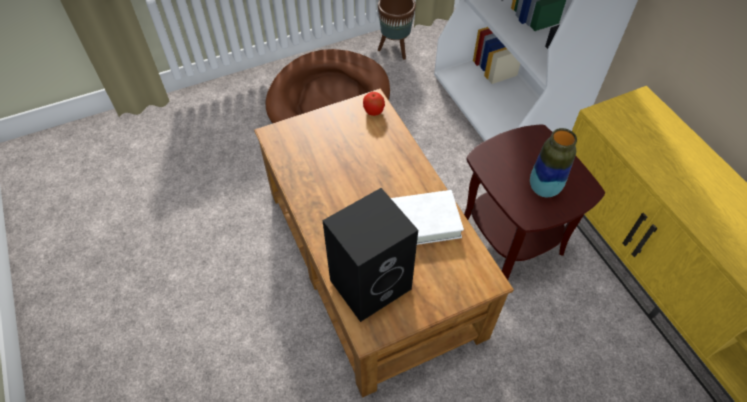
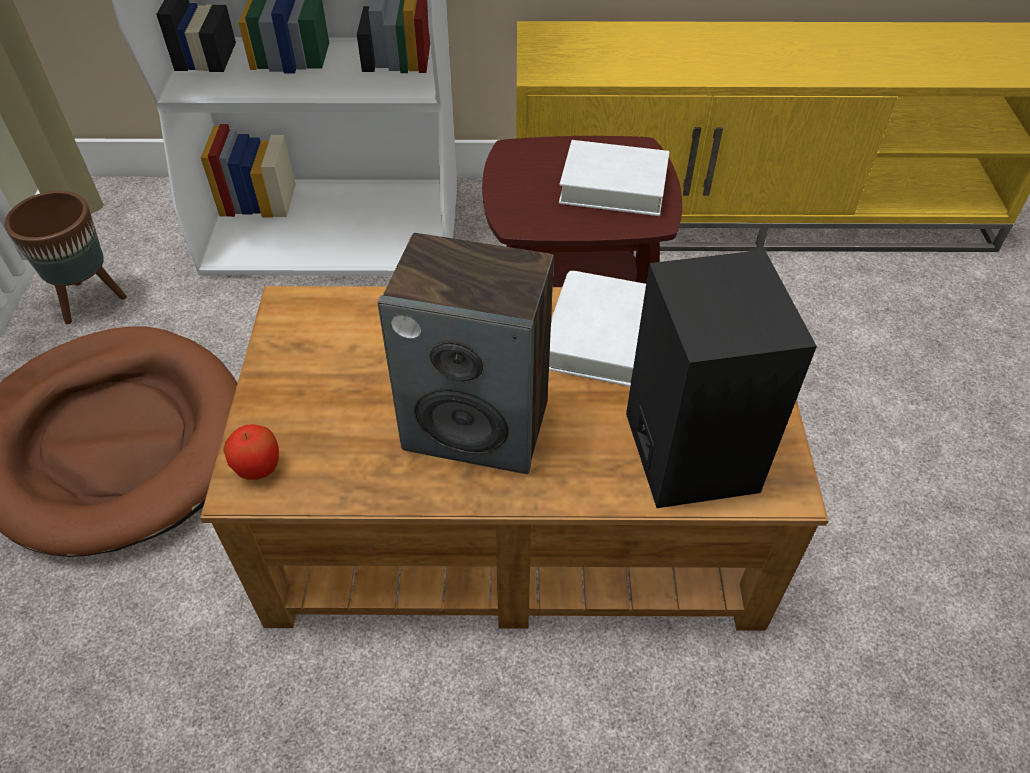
camera: 65 degrees left, 5 degrees down
(342, 196) = (478, 426): none -> speaker
(373, 111) = (313, 313): apple -> apple (258, 467)
(544, 188) = (613, 185): vase -> white book

